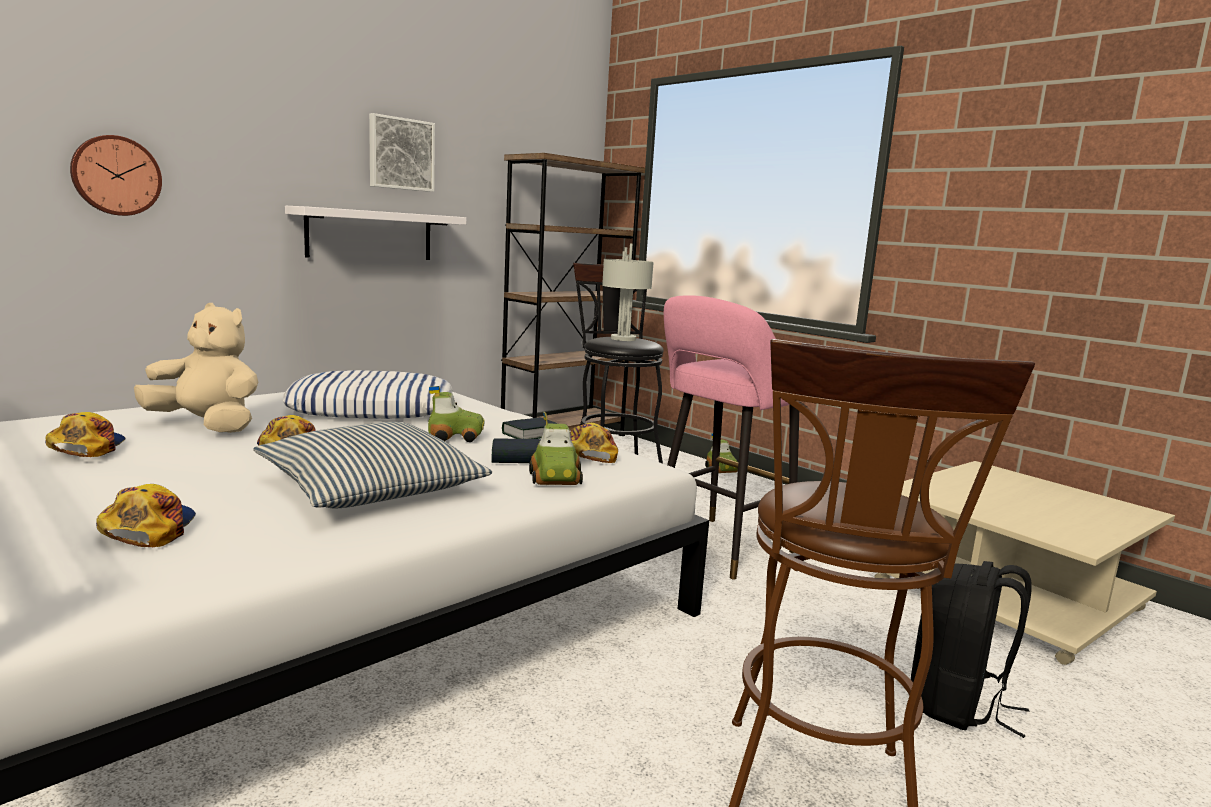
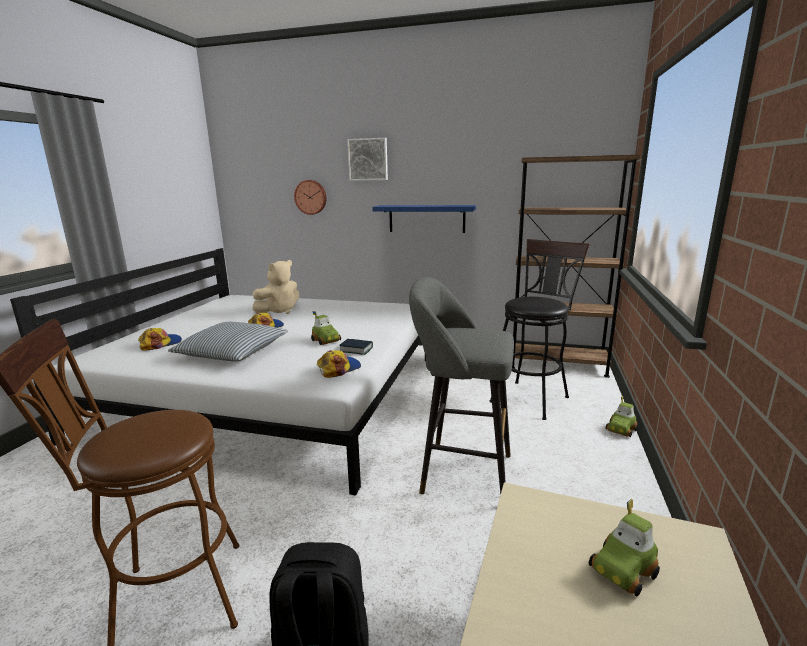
camera: 60 degrees right, 5 degrees up
(86, 447) = (230, 311): cap -> none
(207, 426) = (279, 311): beige plush toy -> beige plush toy turned 60 degrees clockwise
(370, 235) = (426, 218): white shelf -> blue shelf
(372, 408) = (349, 317): pillow -> none
(400, 154) = (446, 169): picture -> picture (368, 159)
(518, 457) = (307, 359): book -> none
(556, 479) = (282, 374): toy car -> toy car (623, 571)
(624, 339) = (536, 300): grey table lamp -> none
(716, 549) = (460, 472): pink stool -> grey stool

